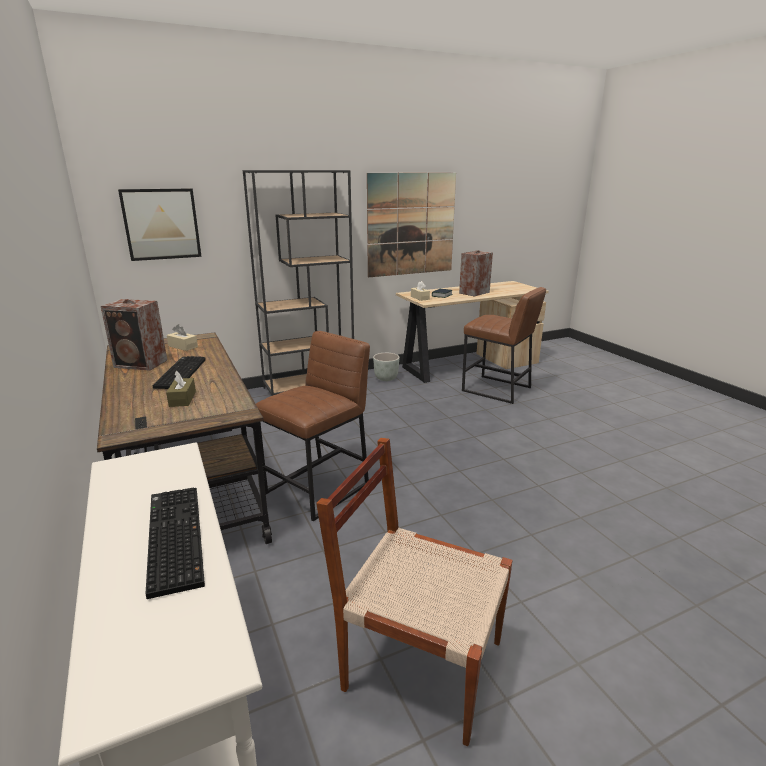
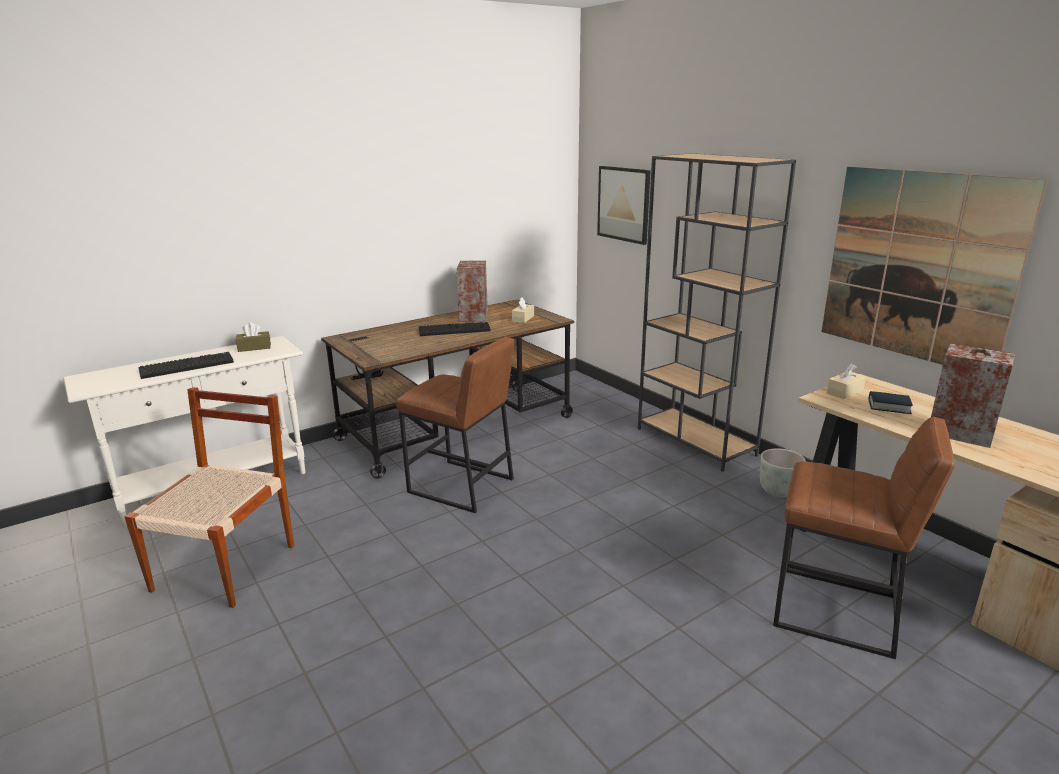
camera: 80 degrees right, 0 degrees up
(182, 399) = (400, 340): brown tissue box -> brown tissue box (254, 347)
(497, 389) = (837, 611): brown chair -> brown chair turned 90 degrees counterclockwise

